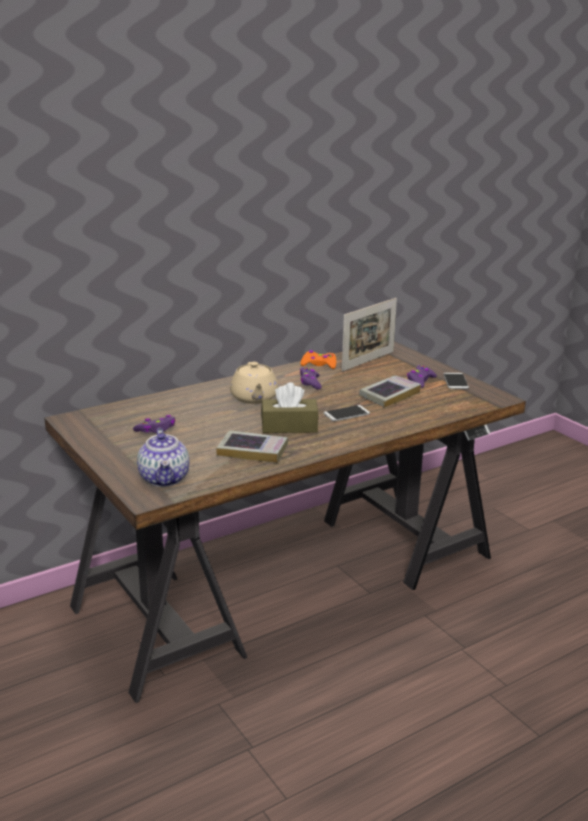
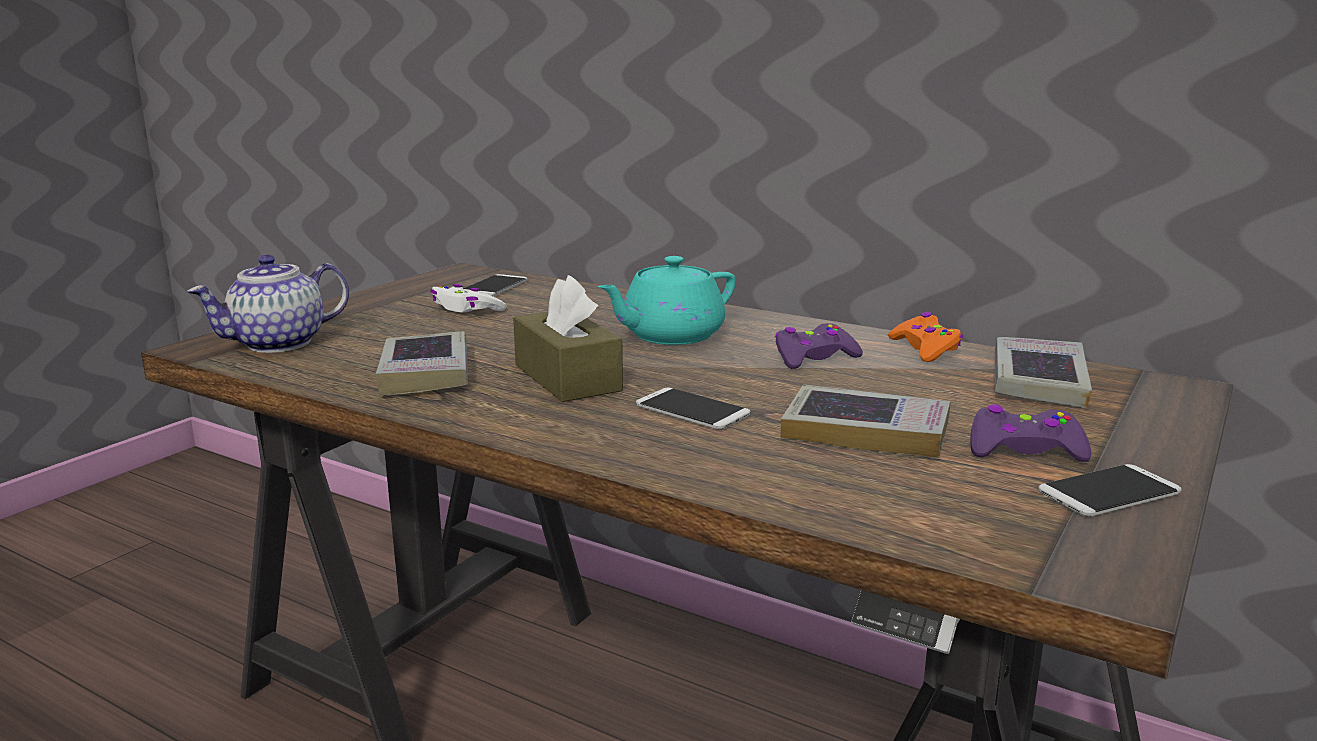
camera: 65 degrees right, 5 degrees down
(119, 417) = (494, 287): none -> phone
(156, 429) = (466, 309): purple game controller -> white game controller
(254, 398) = (670, 336): beige teapot -> turquoise teapot
(368, 361) = (1038, 381): picture frame -> book

